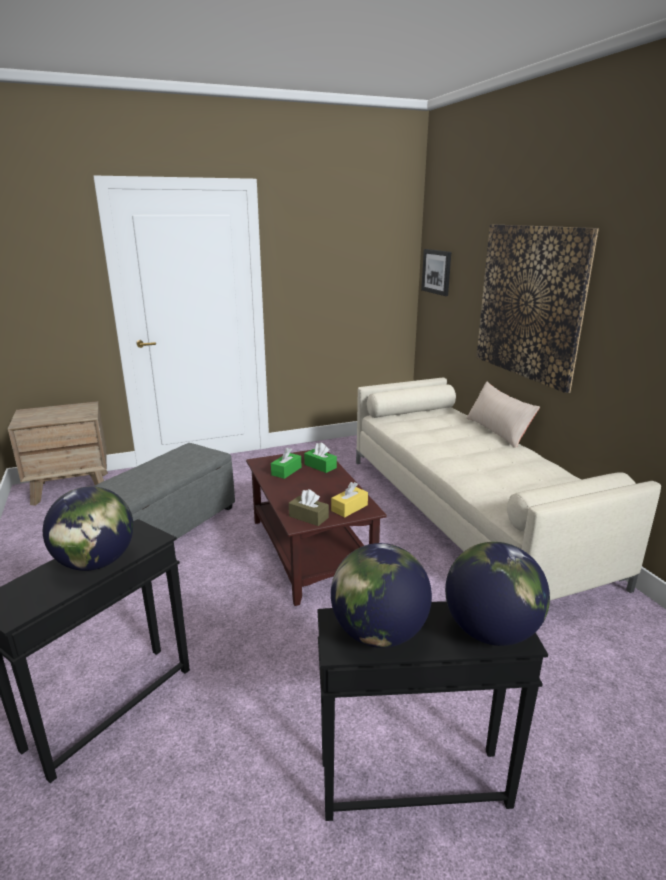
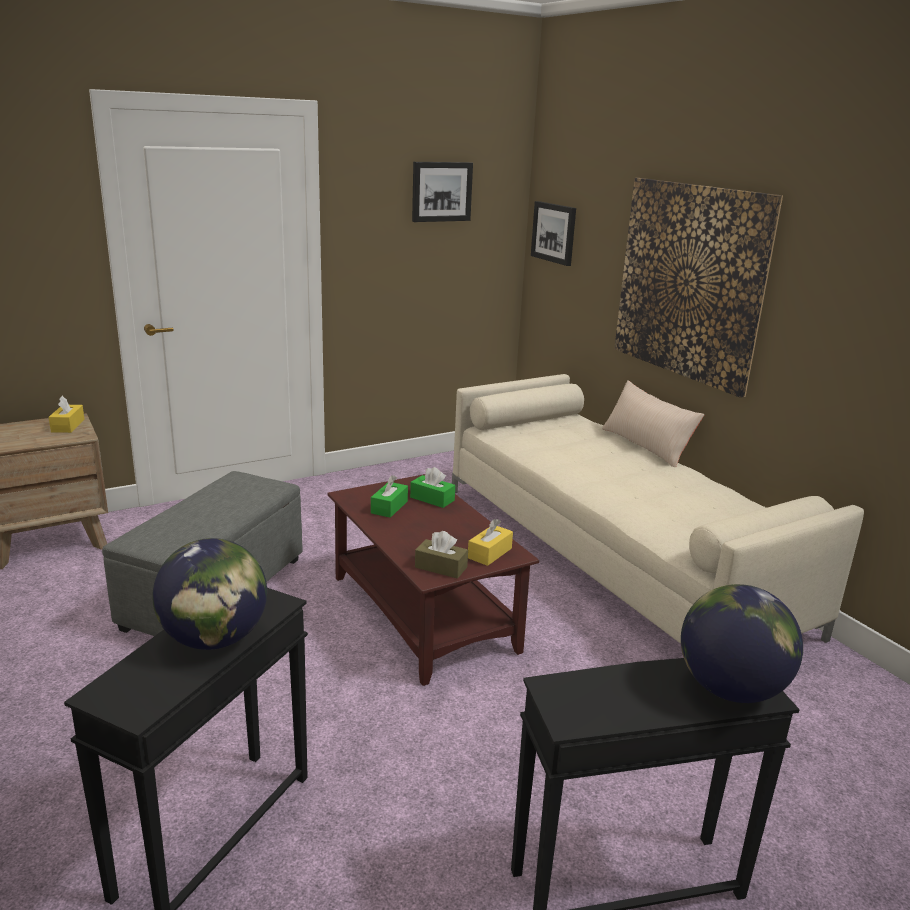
camera: 10 degrees left, 0 degrees up
(82, 409) = (68, 426): none -> yellow tissue box
(352, 243) = (441, 191): none -> picture
(378, 633) = (606, 700): globe -> none

